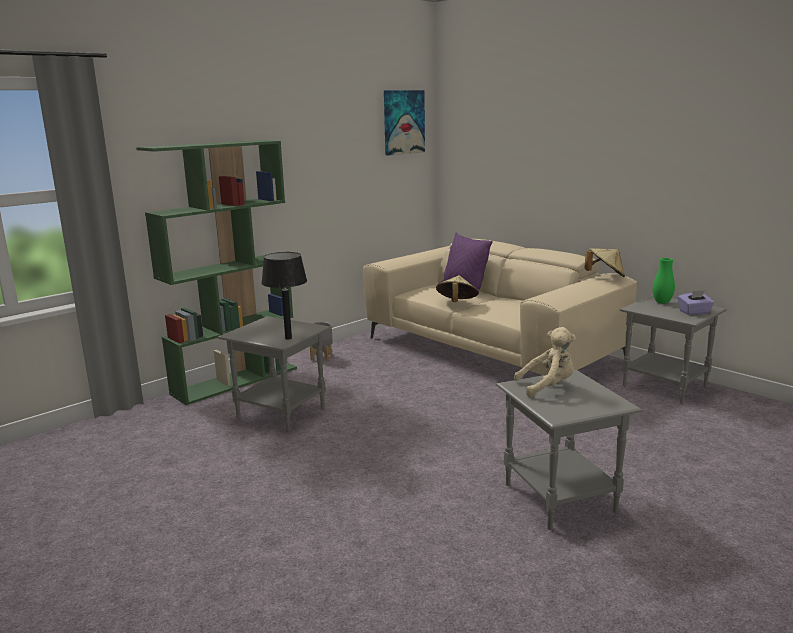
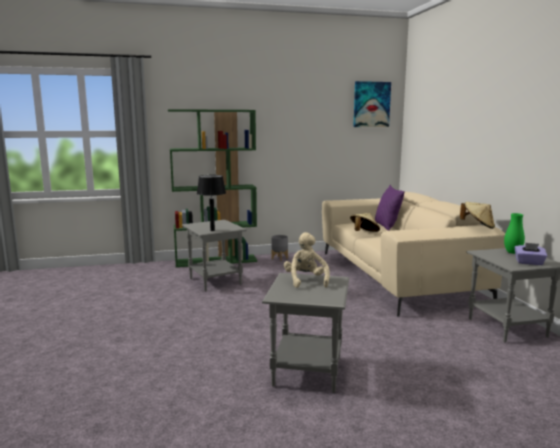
camera: 30 degrees right, 5 degrees down
(548, 387) = (306, 281): beige plush toy -> beige plush toy turned 120 degrees counterclockwise

